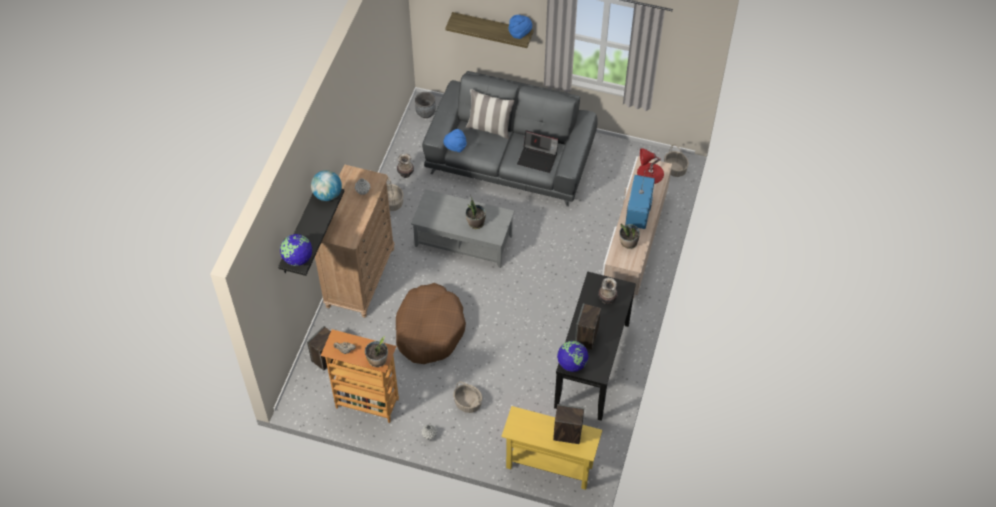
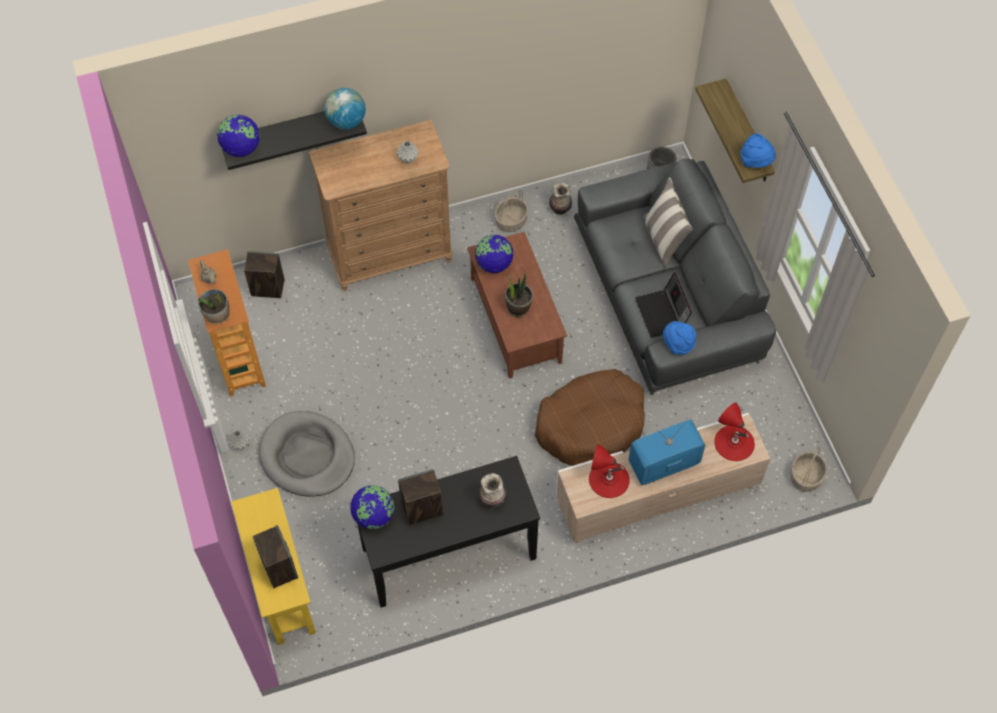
camera: 55 degrees right, 5 degrees up
(429, 329) = (374, 360): brown dog bed -> brown dog bed (591, 424)
(435, 217) = (494, 264): none -> globe
(455, 147) = (607, 224): blue hat -> blue hat (678, 344)
(464, 240) = (516, 320): grey coffee table -> brown coffee table
(468, 403) = (307, 456): basket -> grey dog bed
(628, 243) = (609, 479): potted plant -> red table lamp

